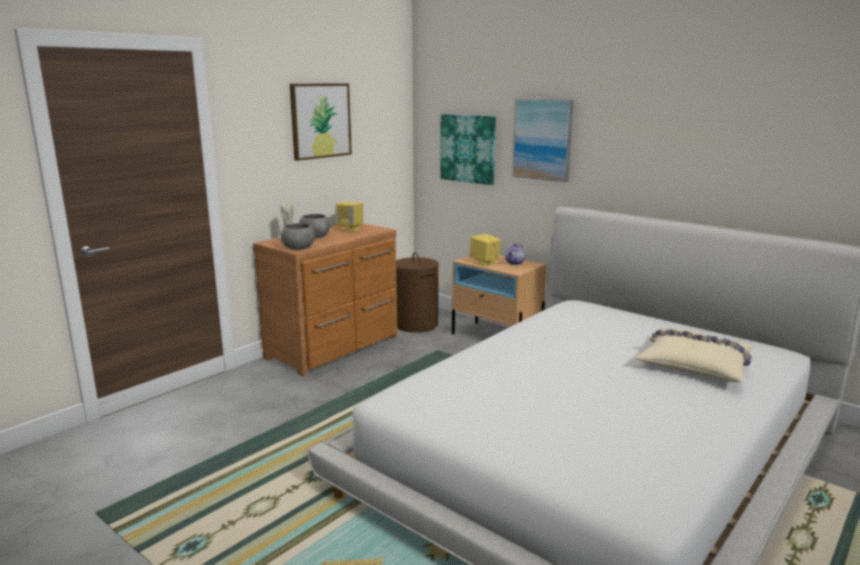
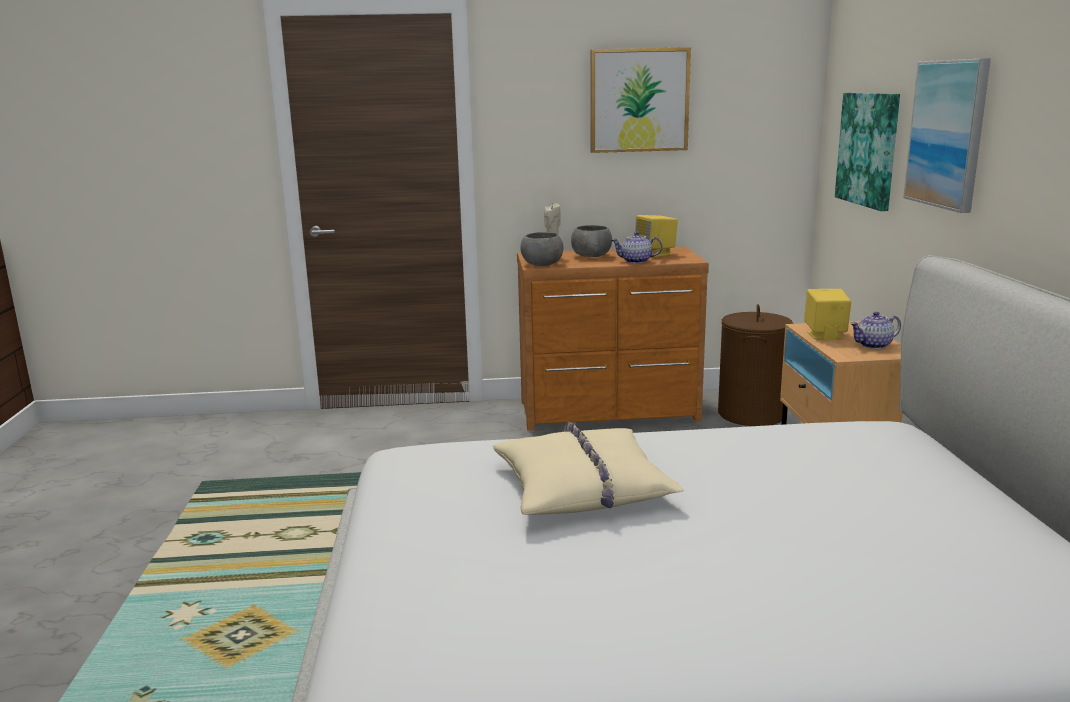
camera: 45 degrees right, 0 degrees up
(353, 236) = (636, 261): none -> teapot
(695, 364) = (872, 572): beige pillow -> beige pillow (582, 487)

